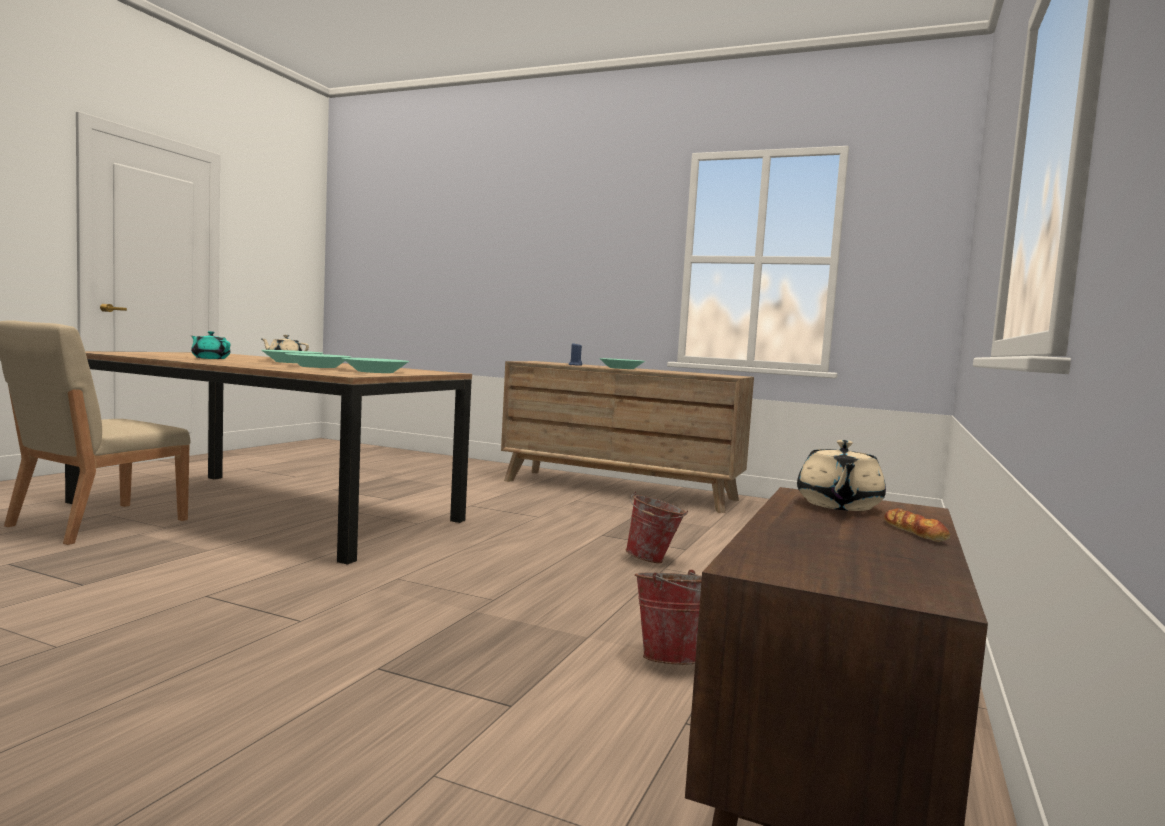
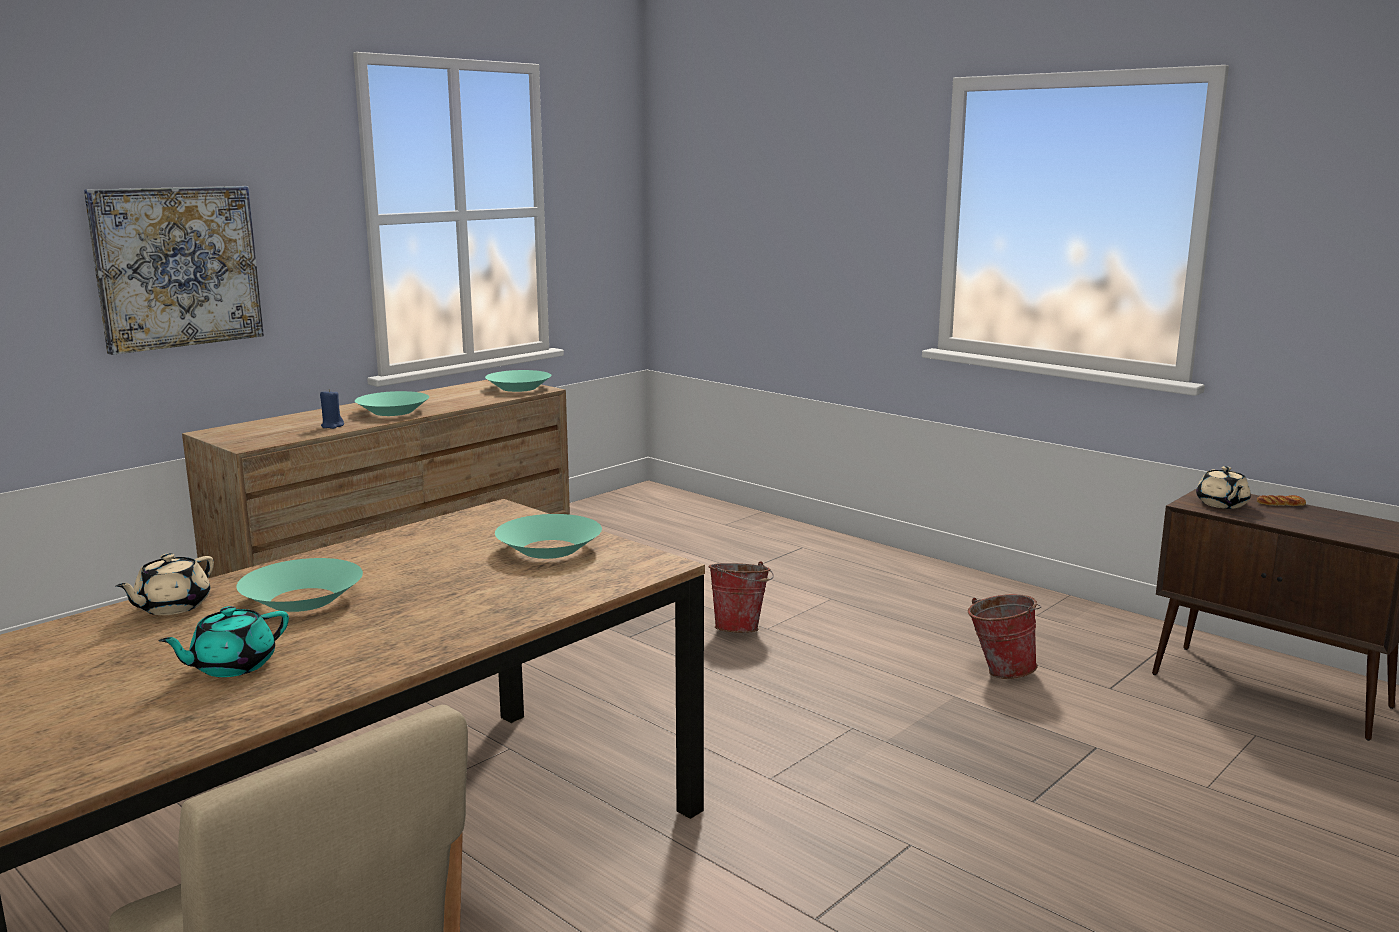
camera: 70 degrees left, 10 degrees up
(317, 366) = (449, 581): turquoise bowl -> turquoise bowl (518, 388)
(569, 278) = (177, 267): none -> picture
(838, 505) = (1222, 504): beige teapot -> beige teapot turned 60 degrees clockwise

